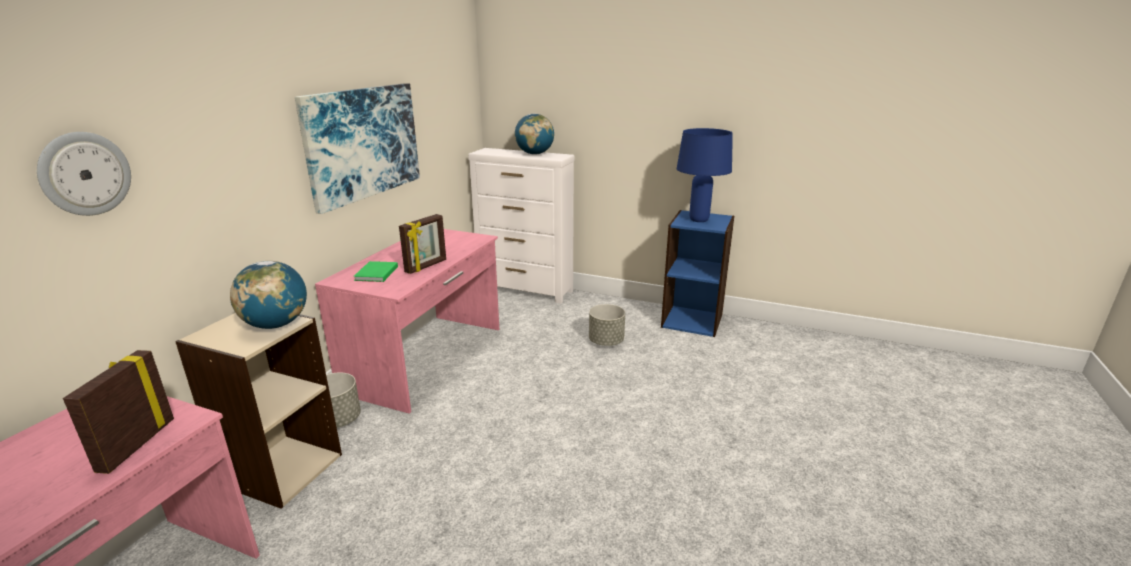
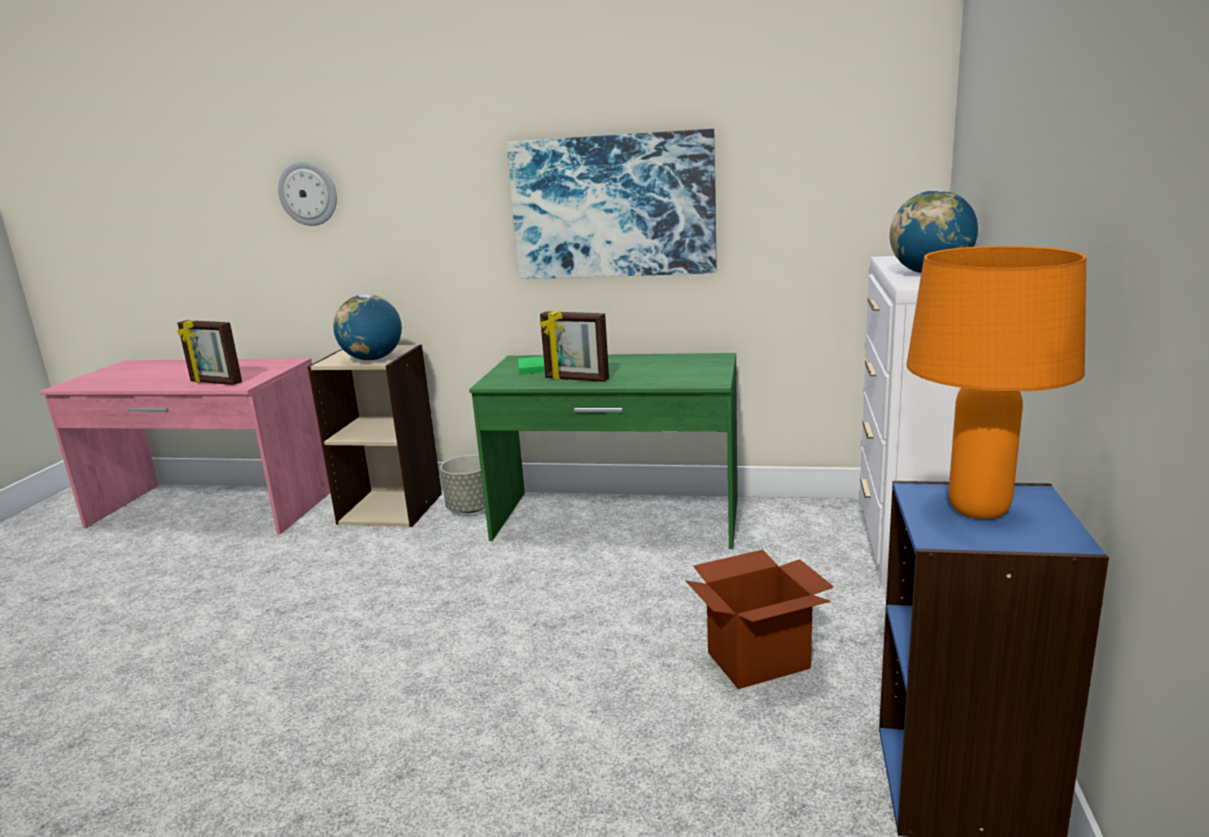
camera: 80 degrees right, 5 degrees down
(135, 445) = (215, 383): picture frame -> picture frame turned 150 degrees counterclockwise
(427, 358) = (617, 519): pink desk -> green desk
(606, 341) = (758, 660): grey planter -> cardboard box
(699, 220) = (977, 510): blue table lamp -> orange table lamp

